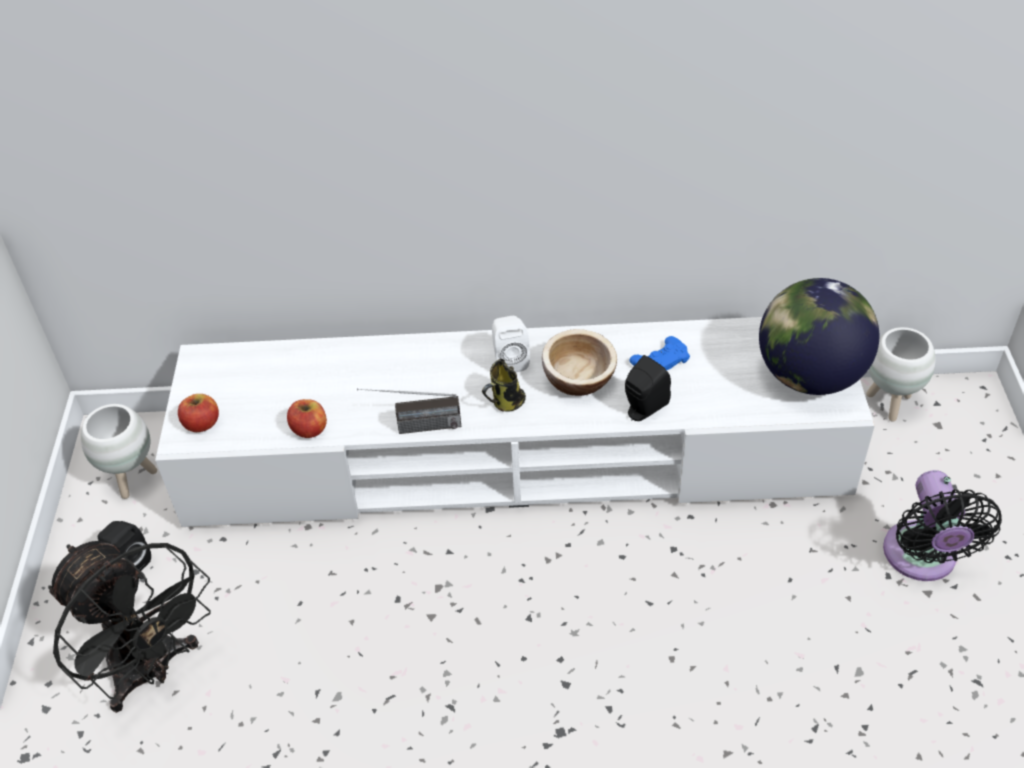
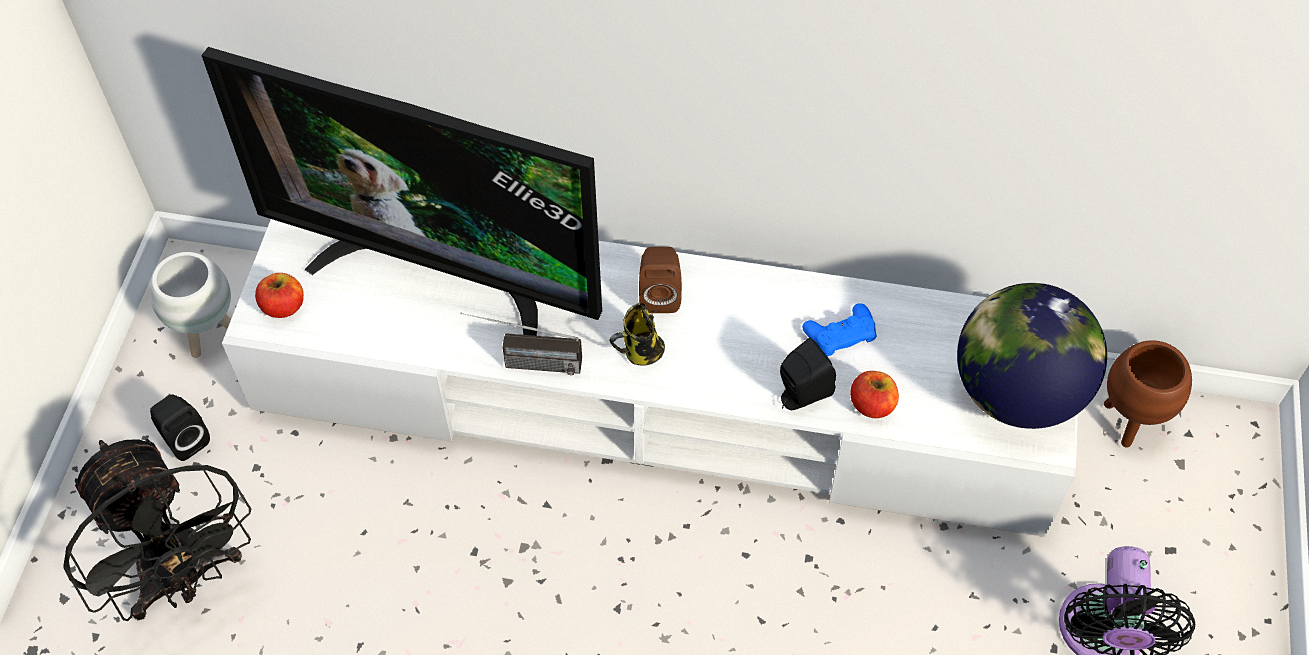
camera: 10 degrees right, 10 degrees up
(309, 429) = (404, 340): apple -> apple (872, 405)
(325, 375) = (438, 271): none -> television
(509, 360) = (659, 295): white speaker -> brown speaker
(578, 379) = (735, 338): bowl -> none
(889, 403) = (1129, 421): white planter -> brown planter

